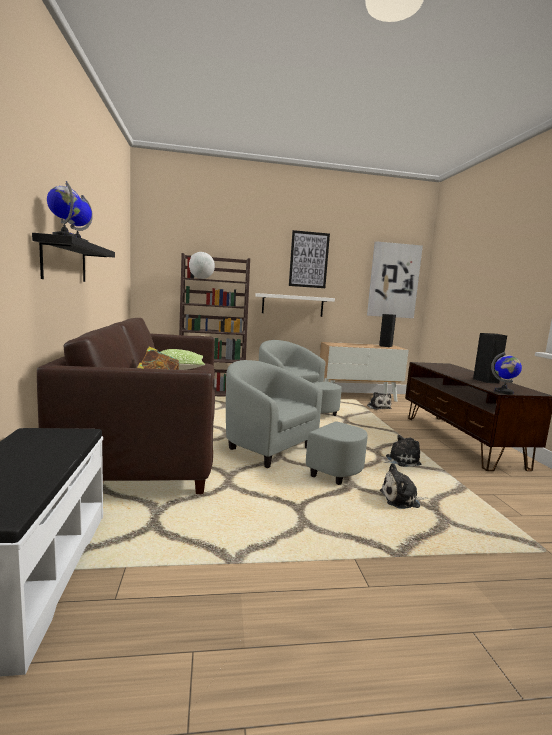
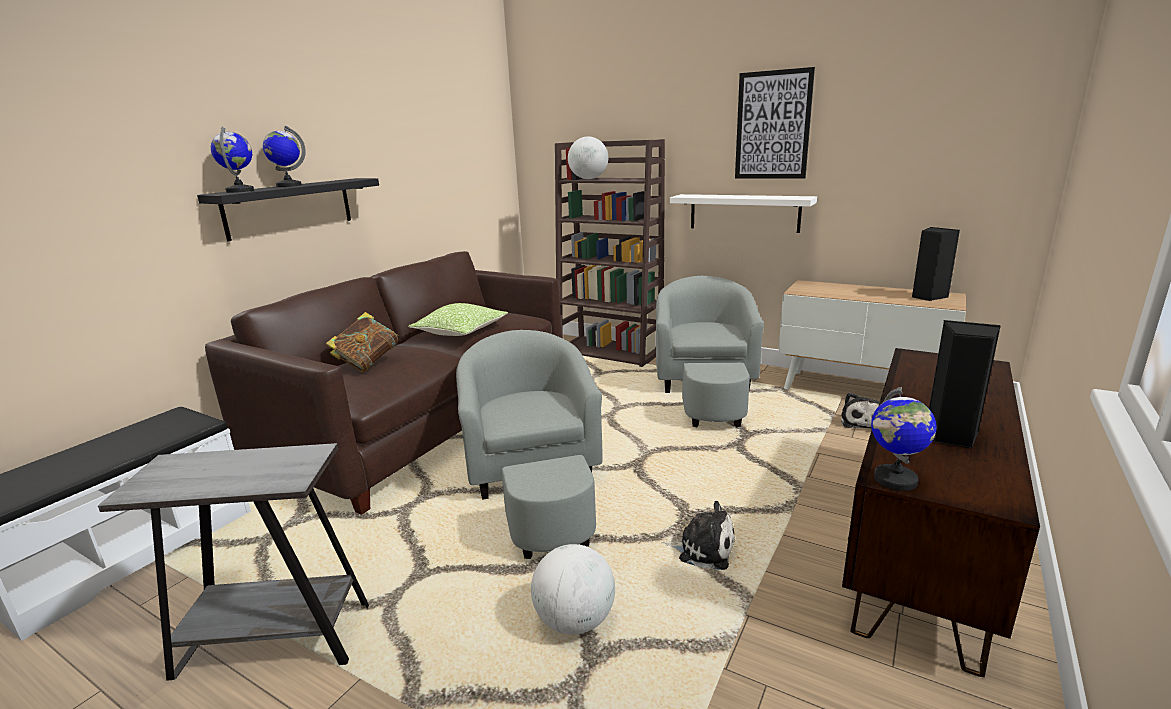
camera: 40 degrees right, 10 degrees up
(272, 568) = (274, 641): none -> grey side table
(393, 280) = (971, 150): picture -> none
(402, 499) = (575, 621): plush toy -> globe

